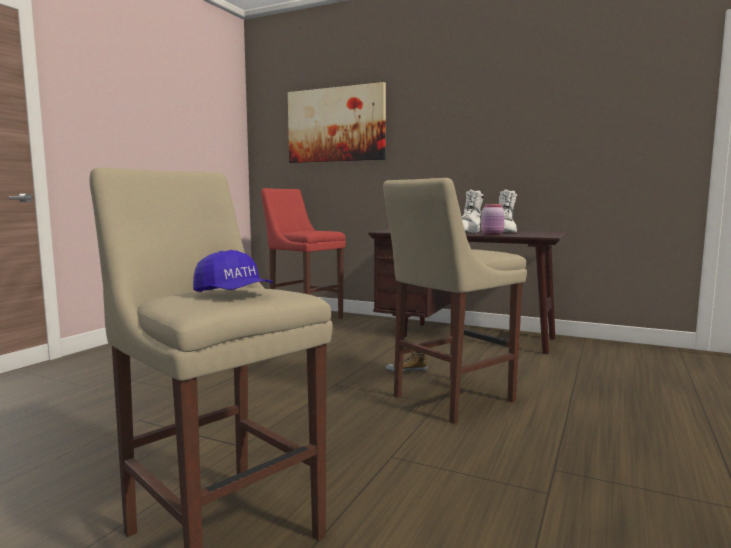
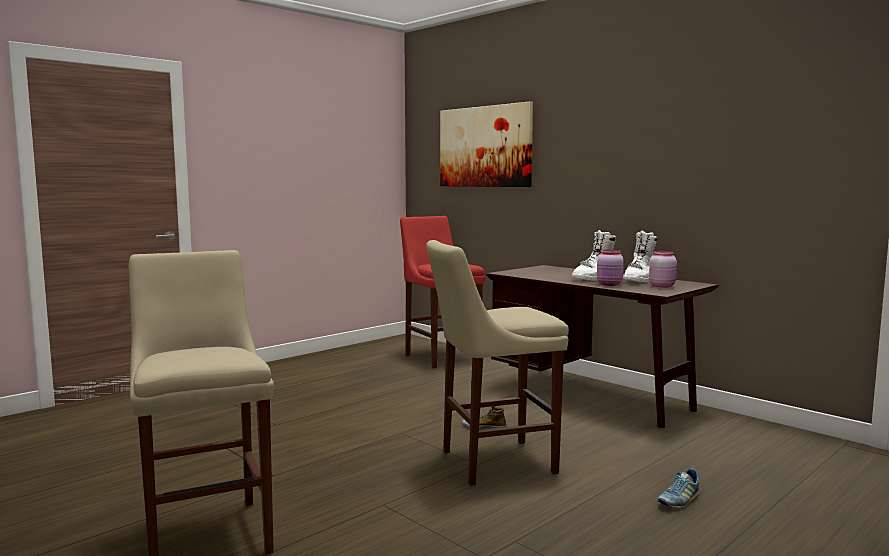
camera: 20 degrees right, 0 degrees up
(234, 294) = (203, 356): blue cap -> none
(534, 234) = (662, 286): none -> pink jar
(633, 408) = (679, 500): none -> shoe

